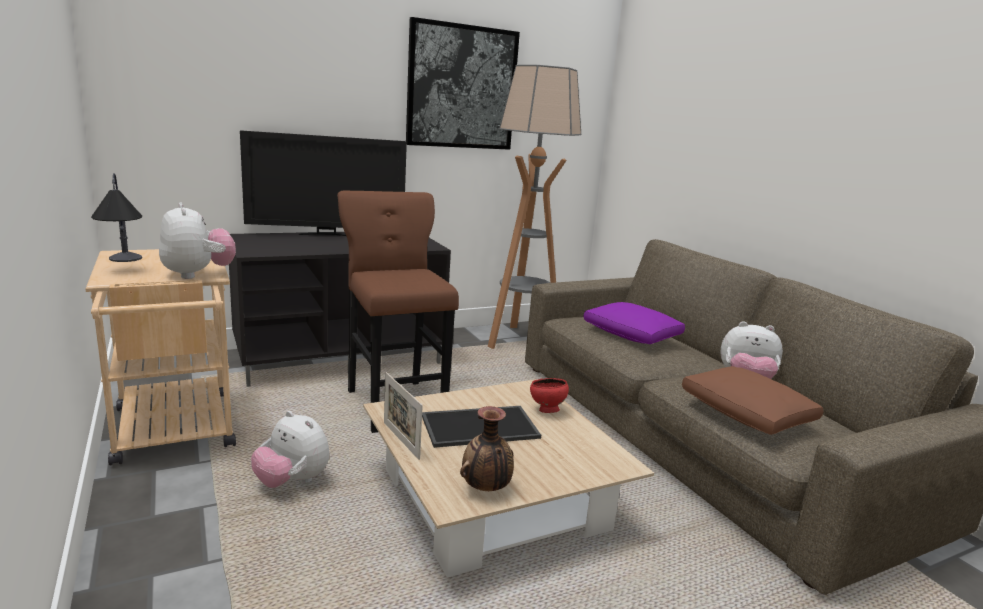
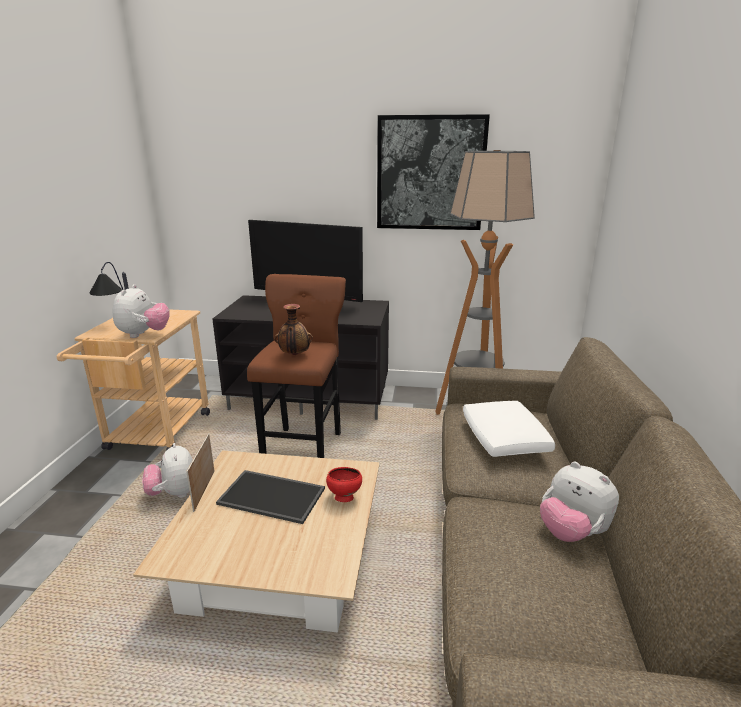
camera: 35 degrees right, 5 degrees up
(486, 488) = (202, 556): vase -> vase (294, 355)
(632, 335) = (504, 439): purple pillow -> white pillow
(747, 414) = (496, 574): brown pillow -> none

